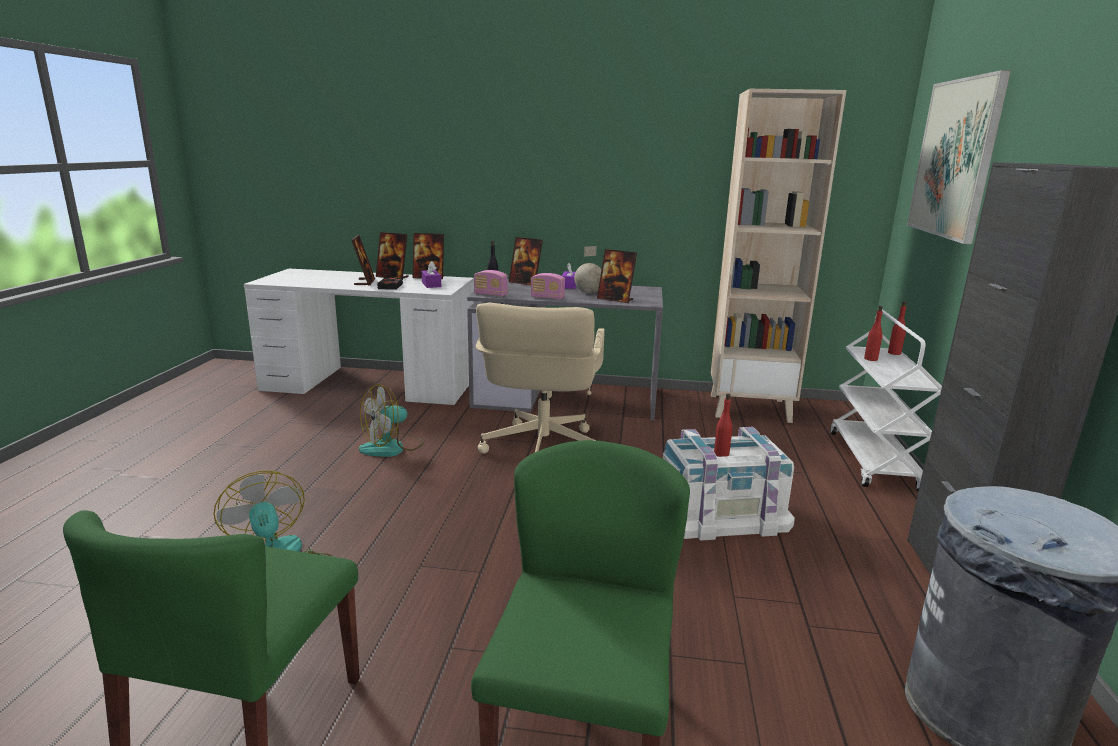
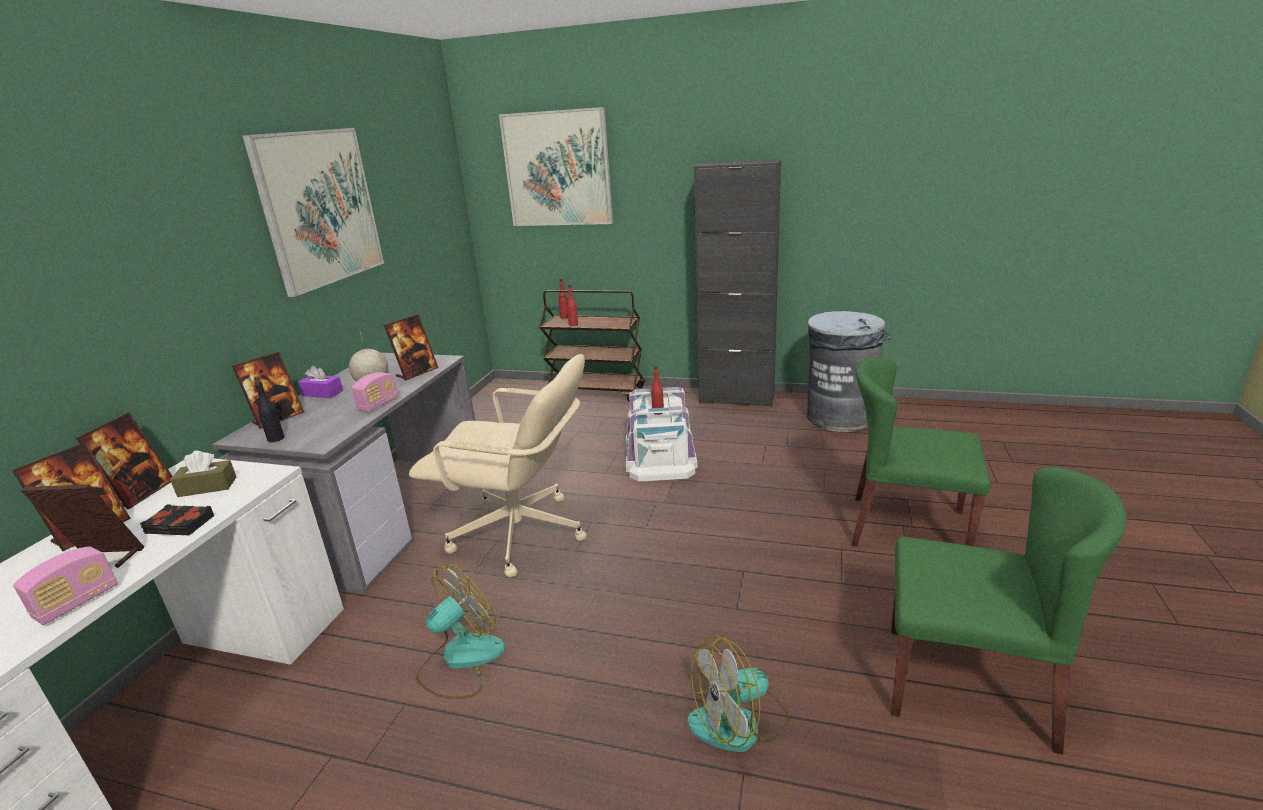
camera: 80 degrees left, 5 degrees up
(392, 447) = (460, 660): fan -> fan turned 105 degrees counterclockwise
(431, 284) = (207, 487): purple tissue box -> brown tissue box
(490, 294) = (328, 438): radio -> radio (77, 602)
(648, 152) = (319, 208): none -> picture
(750, 408) = (481, 419): beige bookcase -> none
(873, 461) = (596, 392): white cart -> brown cart

